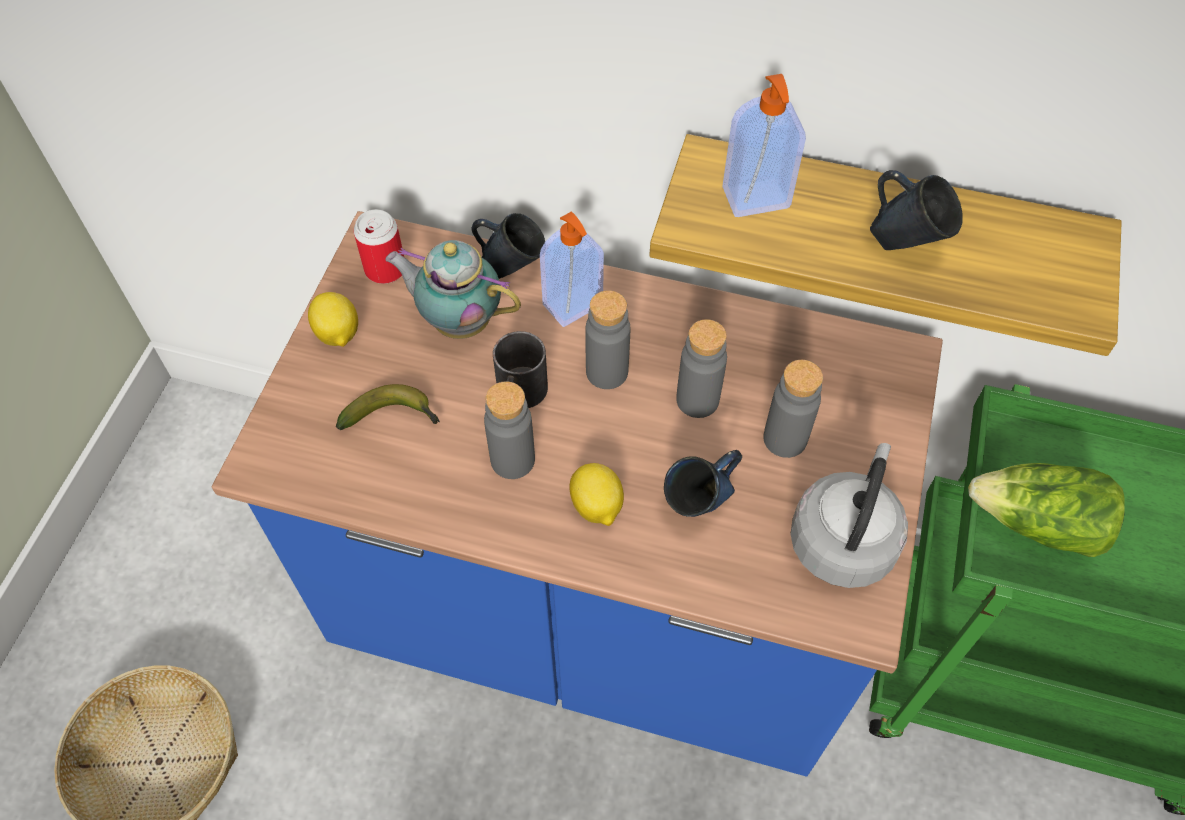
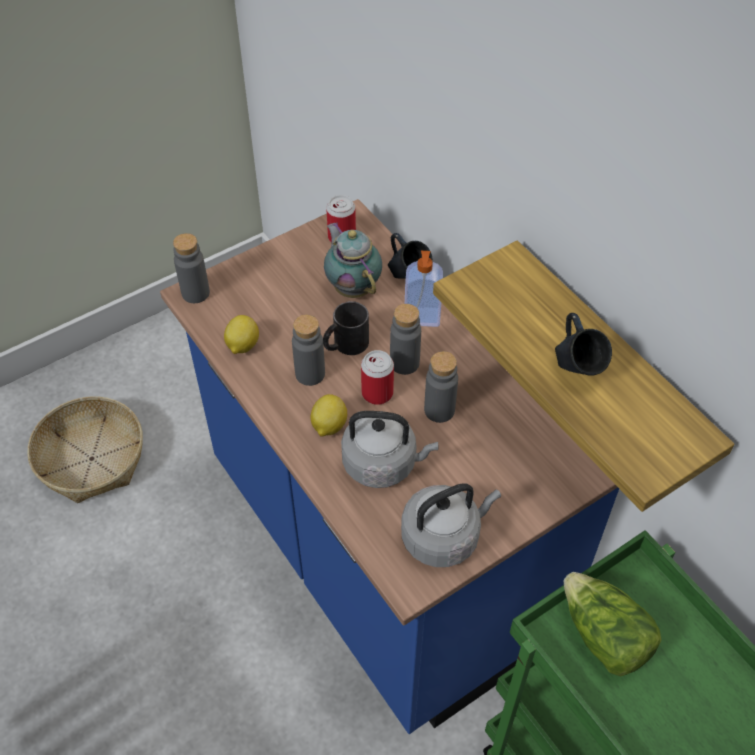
camera: 40 degrees right, 5 degrees down
(337, 334) = (286, 255): lemon -> lemon (242, 345)
(393, 417) = (273, 313): banana -> none
(612, 428) = (377, 393): none -> can
(700, 505) = (383, 463): blue mug -> grey kettle
(756, 200) = (516, 296): soap dispenser -> none
(785, 439) = (467, 463): grey bottle -> grey bottle (195, 293)

